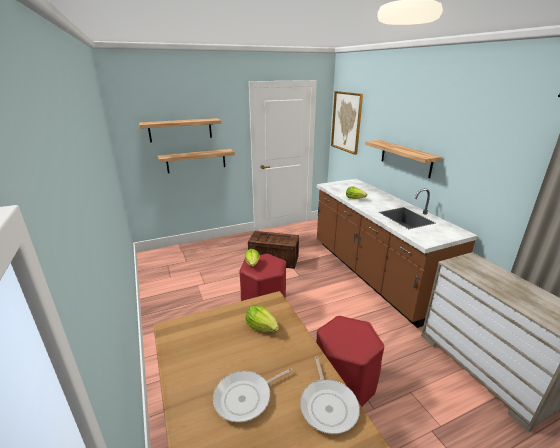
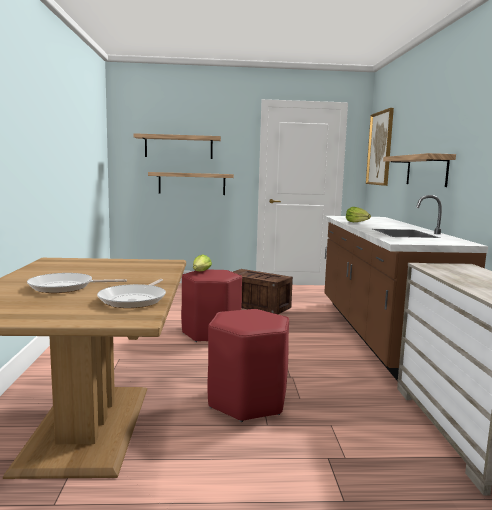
camera: 20 degrees right, 15 degrees down
(262, 327) = (136, 268): lettuce -> none

